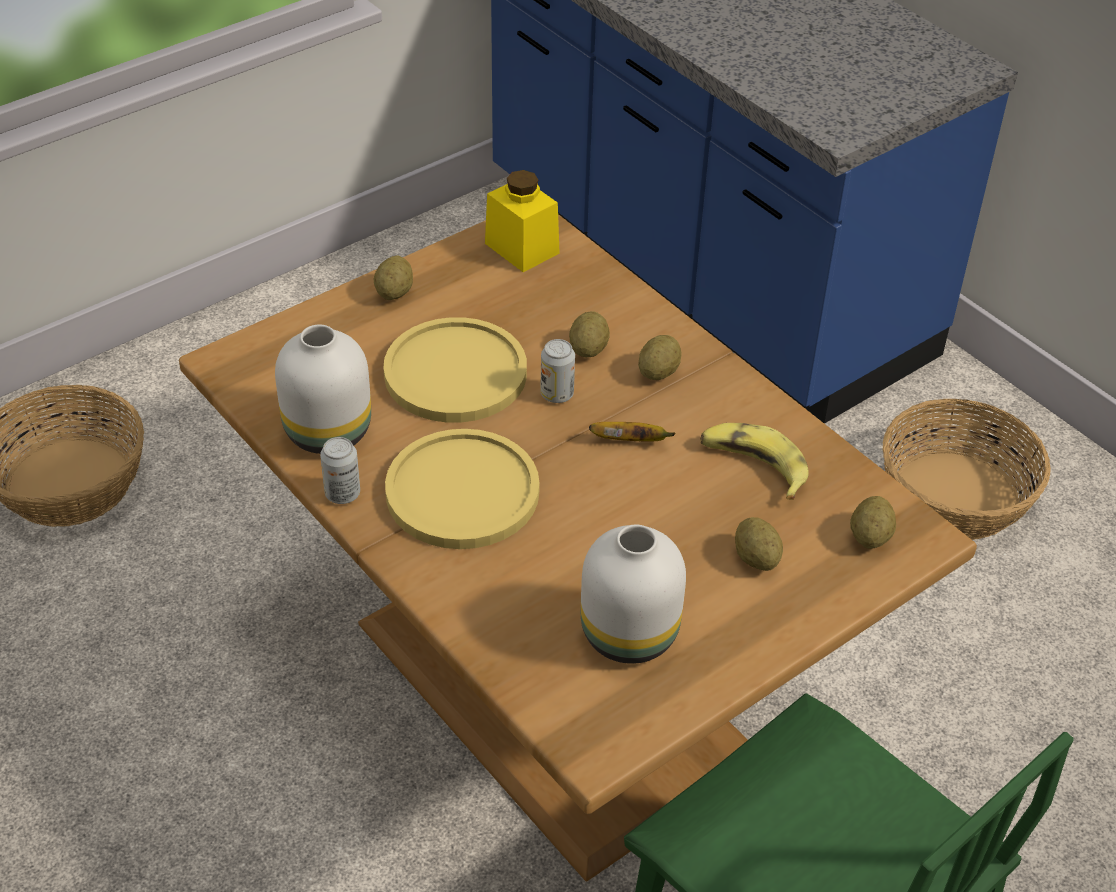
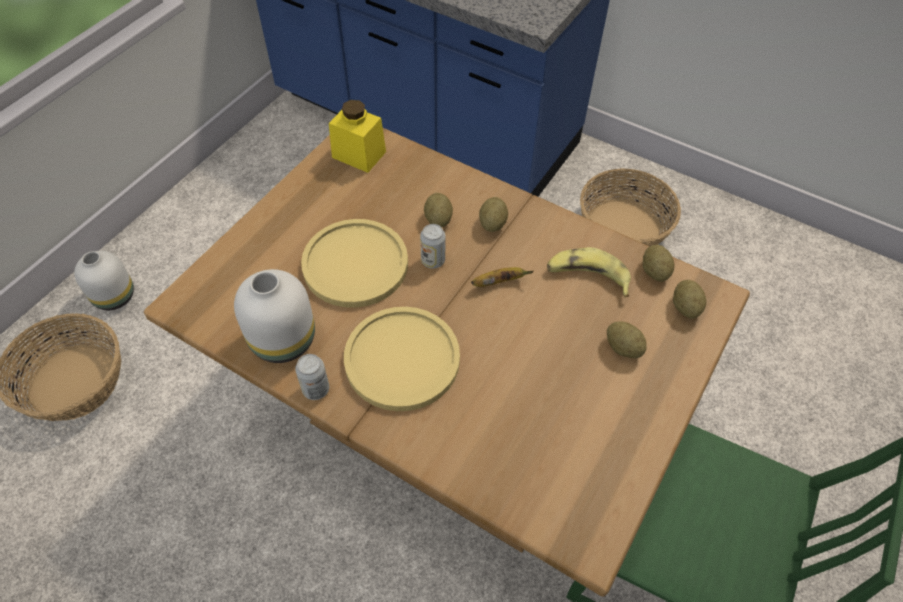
camera: 20 degrees left, 10 degrees up
(394, 292) = (284, 212): potato -> potato (654, 271)
(632, 633) = (571, 437): white vase -> white vase (116, 296)

